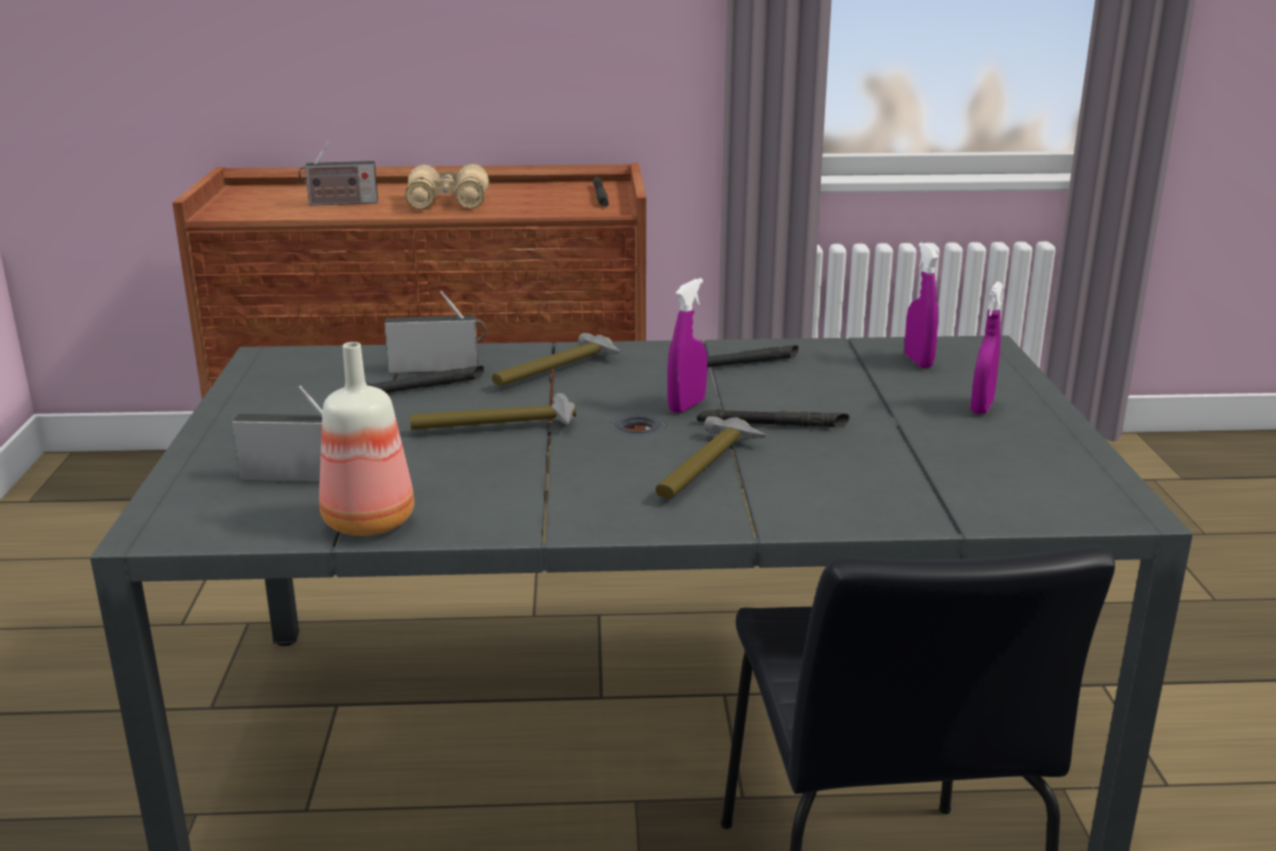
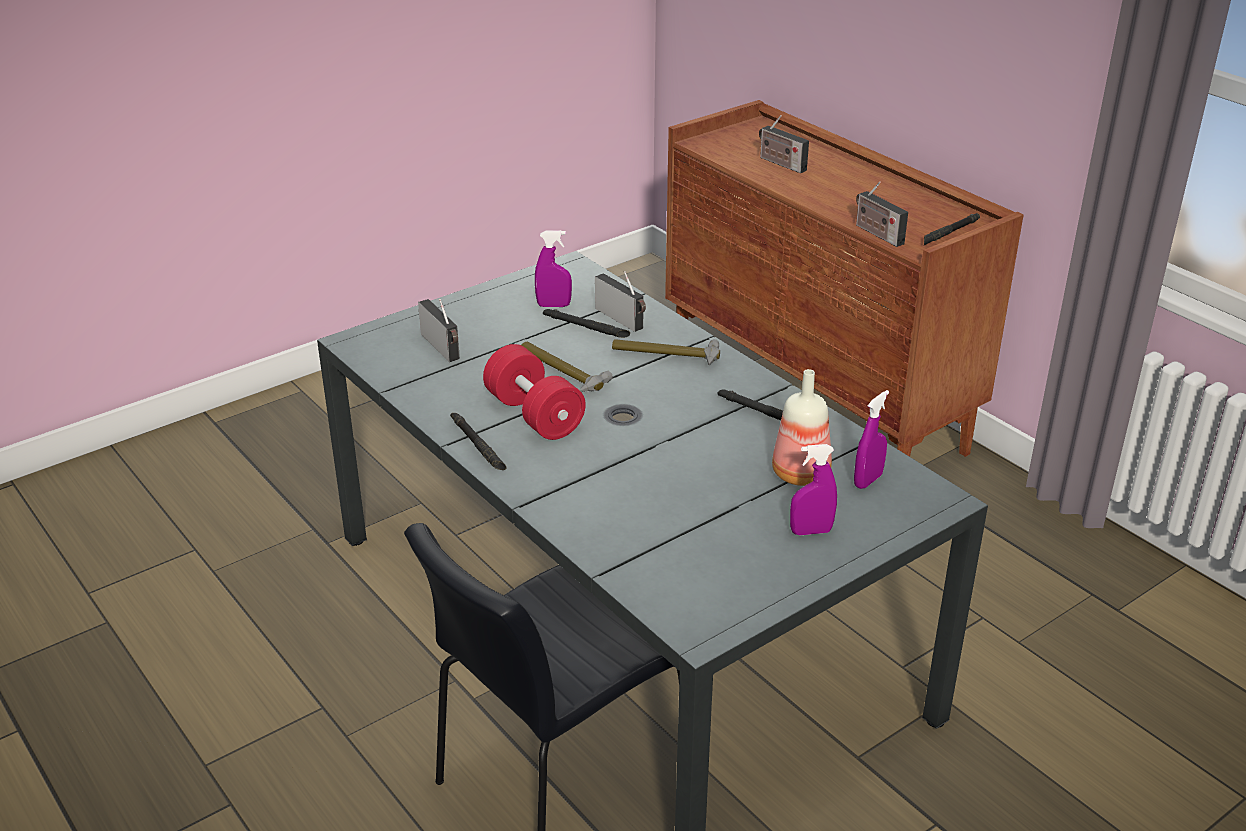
camera: 55 degrees right, 10 degrees up
(367, 521) = (416, 387): bottle -> bottle (801, 473)
(448, 203) = (838, 193): beige binoculars -> none
(551, 213) = (877, 233): none -> radio
(563, 468) = (534, 415): none -> red dumbbell
(686, 406) = (669, 420): purple spray bottle -> purple spray bottle (553, 305)
(704, 469) = (585, 459): hammer -> none
(772, 425) = (677, 460): black flashlight -> black flashlight (477, 445)

